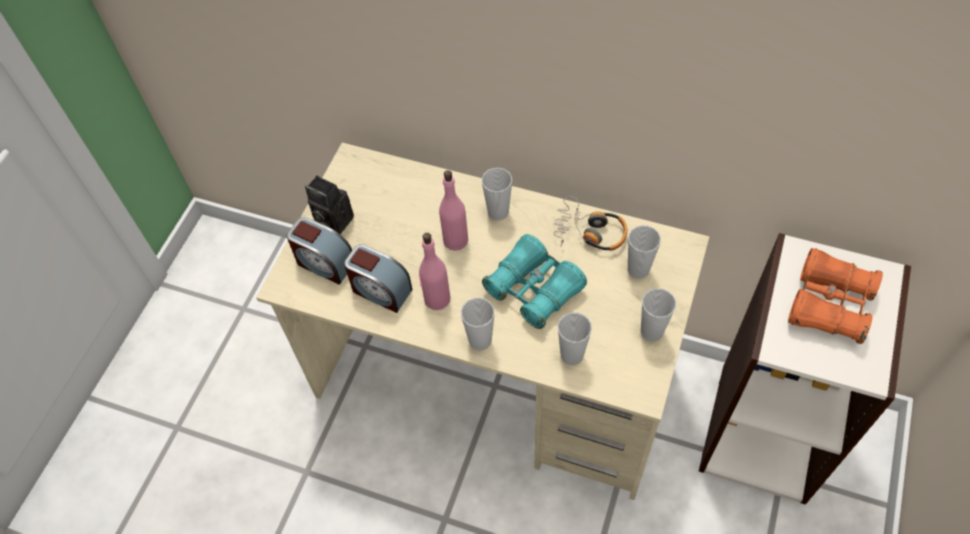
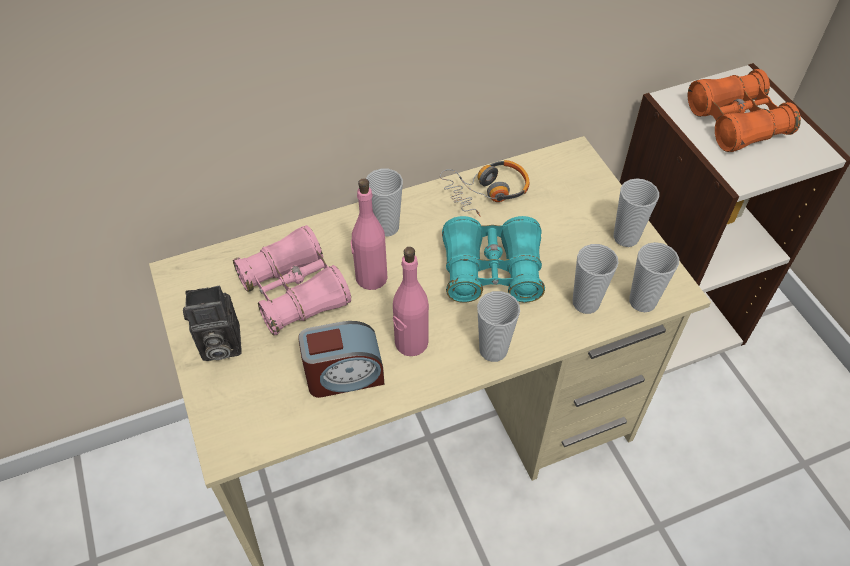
camera: 45 degrees left, 5 degrees down
(324, 263) = (253, 391): alarm clock -> none
(403, 217) = (294, 291): none -> pink binoculars
(638, 269) = (560, 196): cup -> cup (642, 301)

